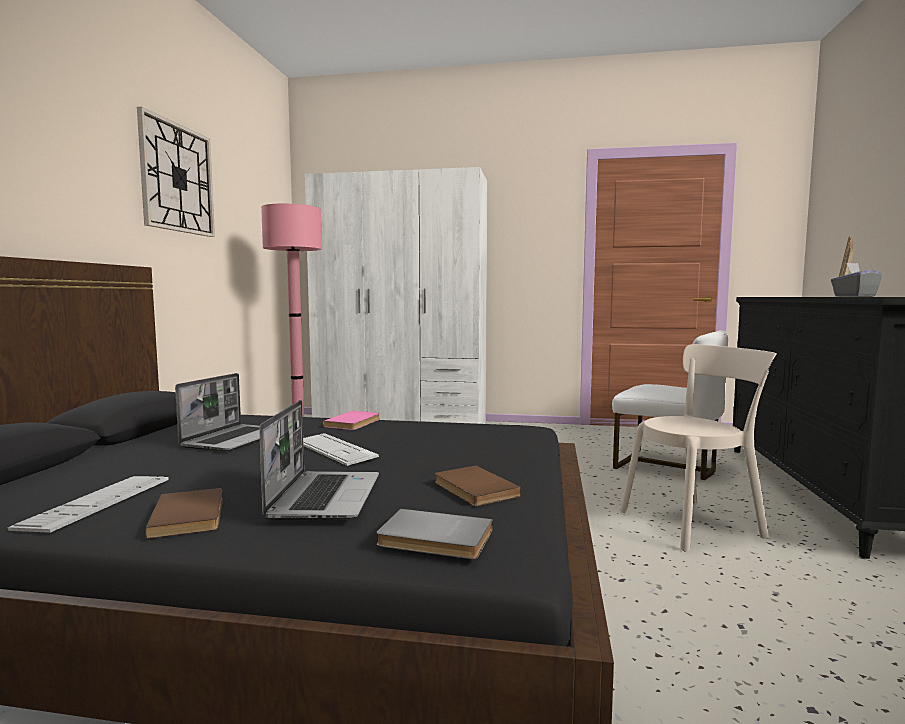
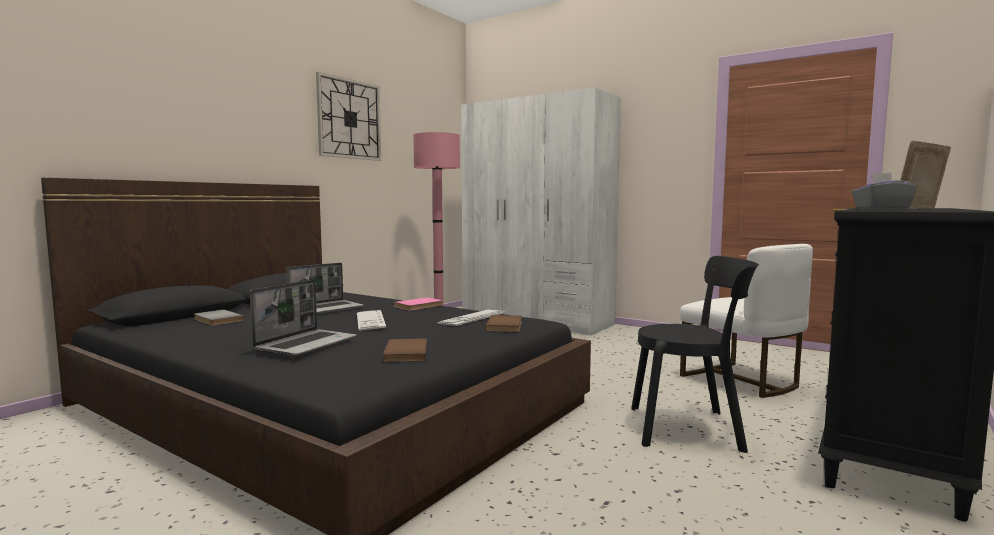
camera: 25 degrees right, 0 degrees up
(97, 503) = (201, 333): keyboard -> keyboard (472, 318)
(191, 516) = (230, 344): brown book -> brown book (506, 326)
(434, 539) = (318, 372): grey book -> grey book (216, 320)
(695, 523) = (691, 429): beige chair -> black chair

